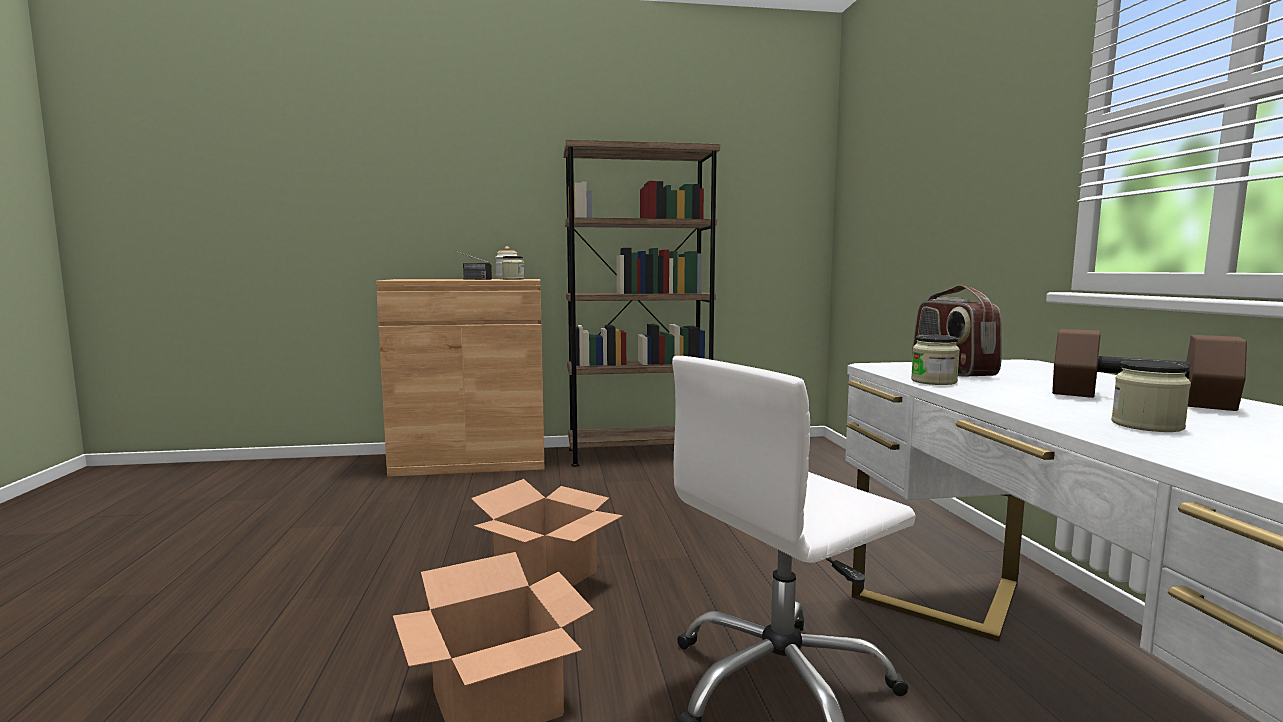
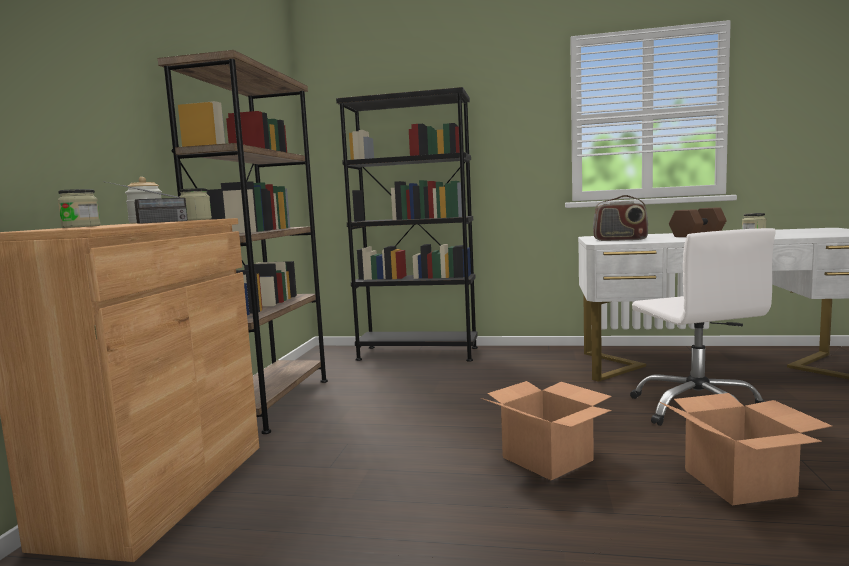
camera: 70 degrees left, 0 degrees up
(850, 479) = (417, 353): none -> black bookcase
(933, 381) = (656, 241): jar -> jar (81, 226)

